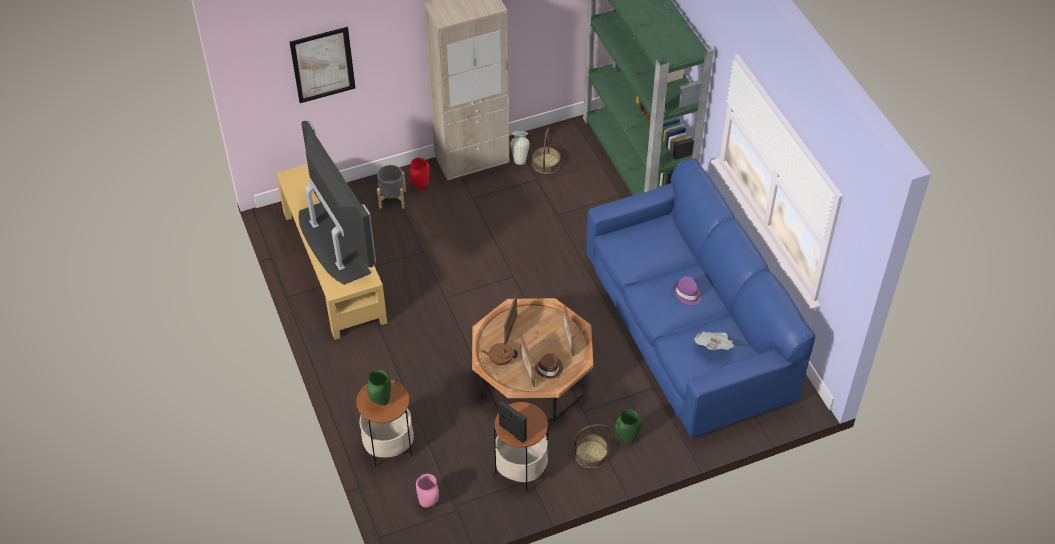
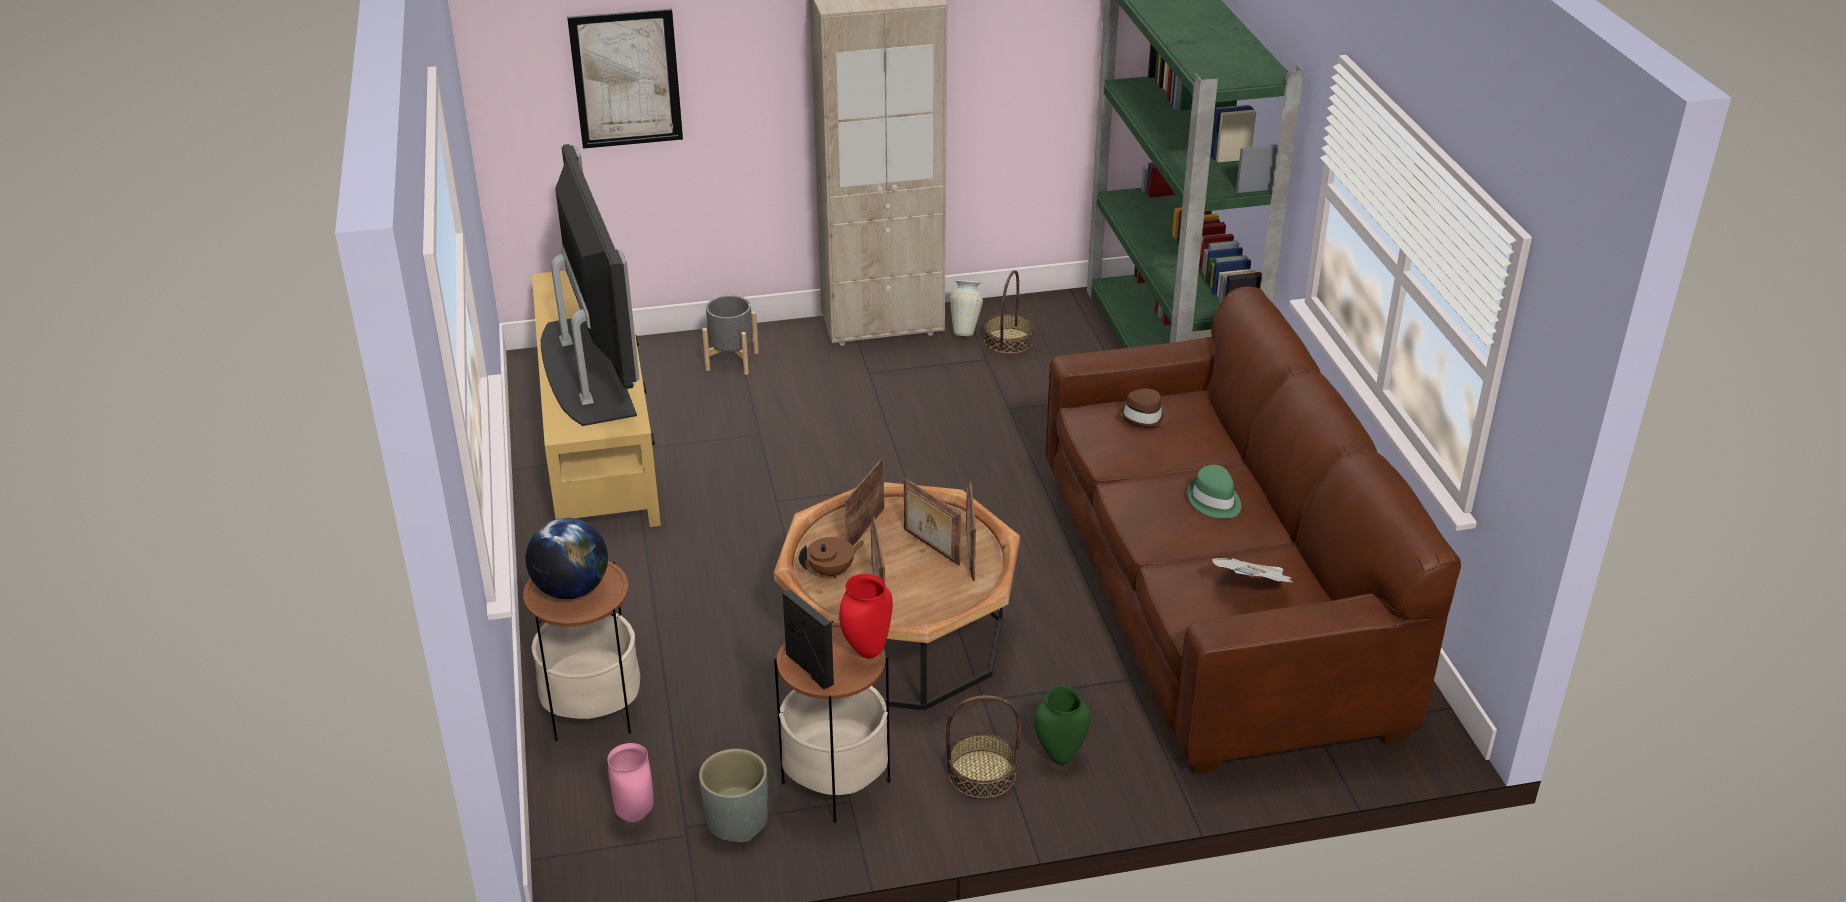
camera: 10 degrees right, 15 degrees down
(380, 400) = (571, 589): green vase -> globe
(420, 186) = (785, 349): red vase -> red vase (866, 650)
(479, 499) = (737, 821): none -> grey planter
(500, 360) = (832, 571): brown teapot -> brown teapot turned 135 degrees clockwise
(546, 337) = (930, 547): none -> picture frame
(549, 368) = (922, 594): brown hat -> brown hat (1144, 417)
(686, 330) = (1213, 597): blue sofa -> brown sofa
(687, 293) = (1214, 501): purple hat -> green hat

